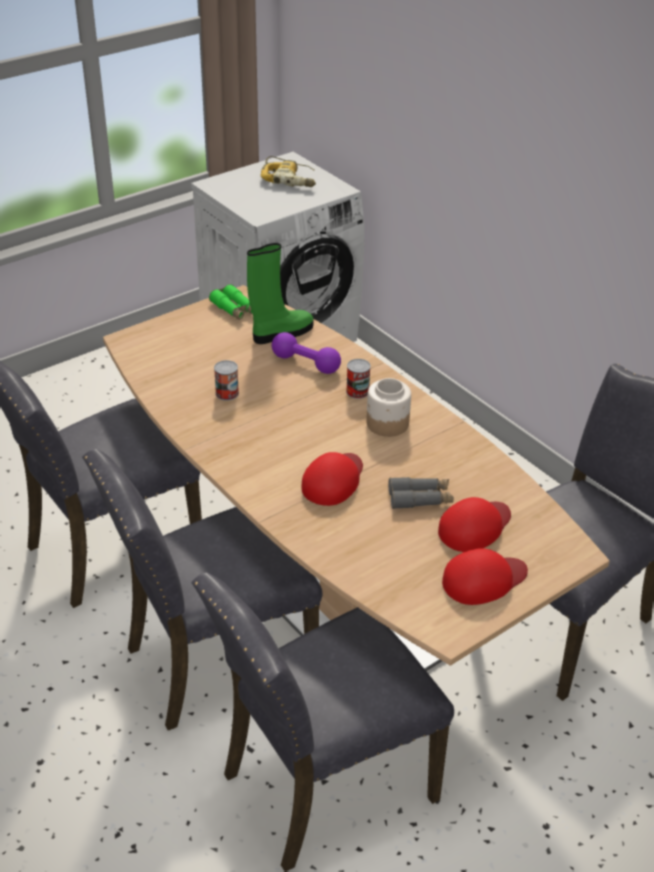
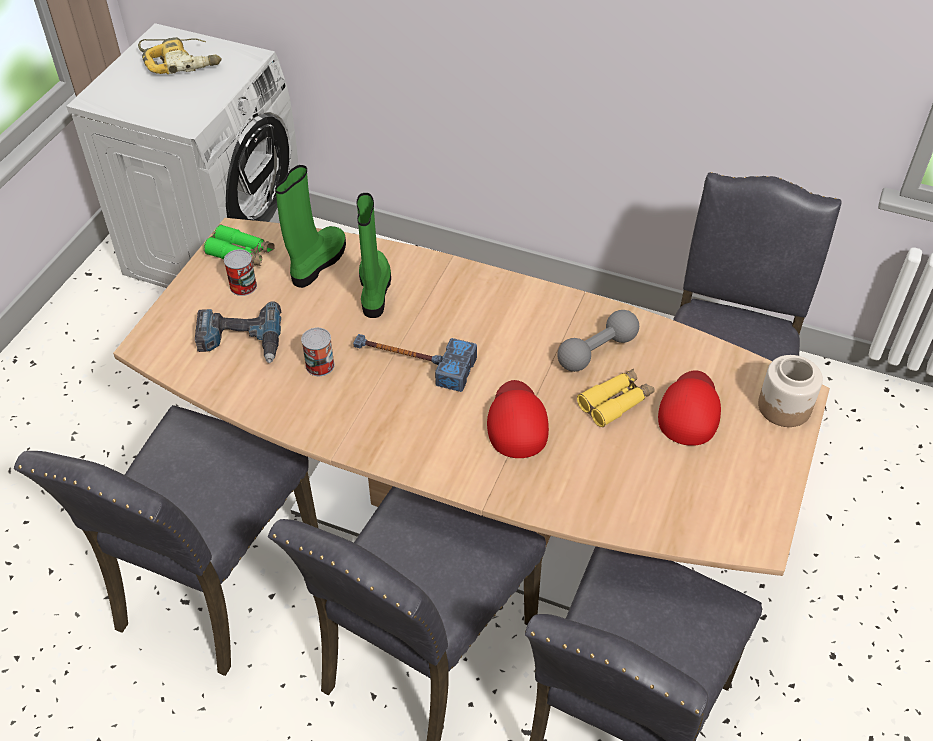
camera: 30 degrees left, 10 degrees up
(187, 360) = (240, 341): none -> power drill
(293, 415) = (412, 361): none -> hammer
(305, 363) = (374, 290): purple dumbbell -> green boot
(357, 391) = (455, 302): can -> can (243, 286)
(387, 424) = (515, 328): jar -> jar (784, 407)
(420, 498) = (615, 402): grey binoculars -> yellow binoculars
(436, 461) = (597, 351): none -> grey dumbbell
(483, 580) = (744, 466): red cap -> none

